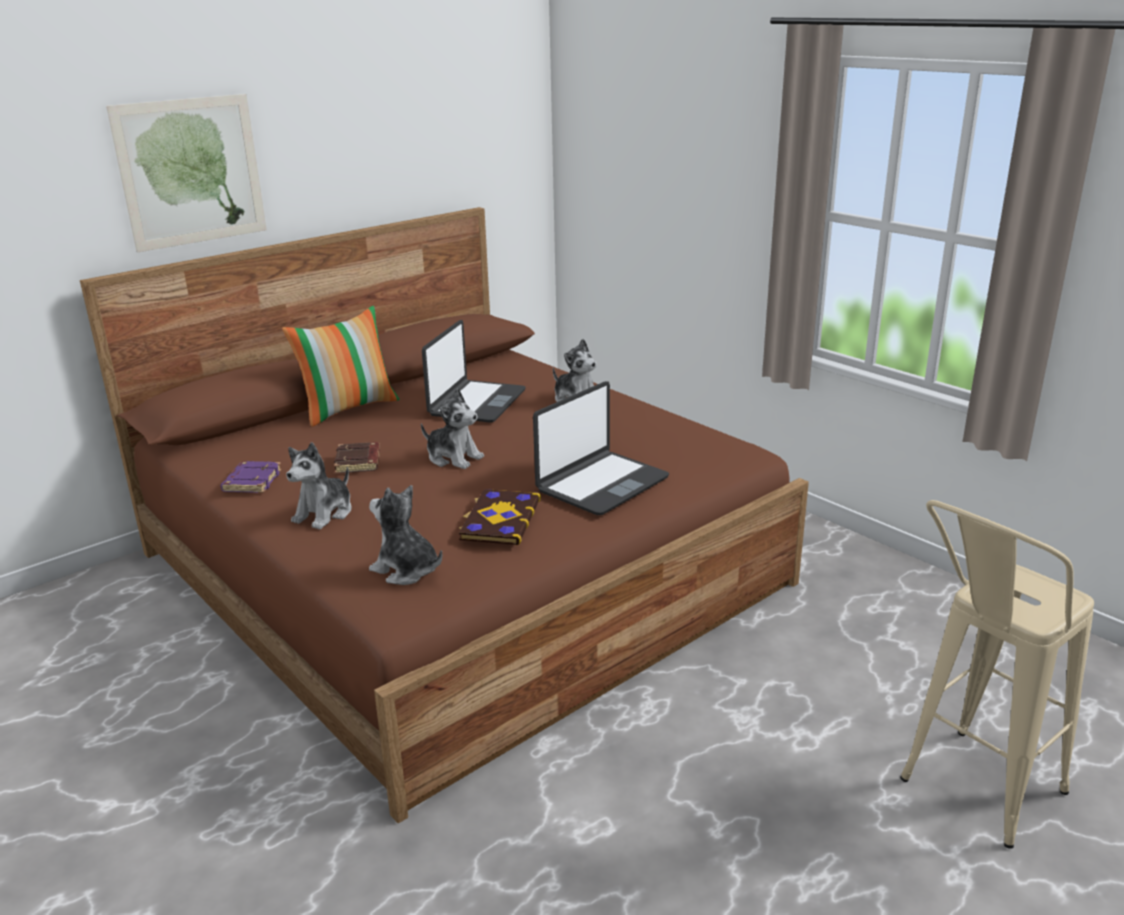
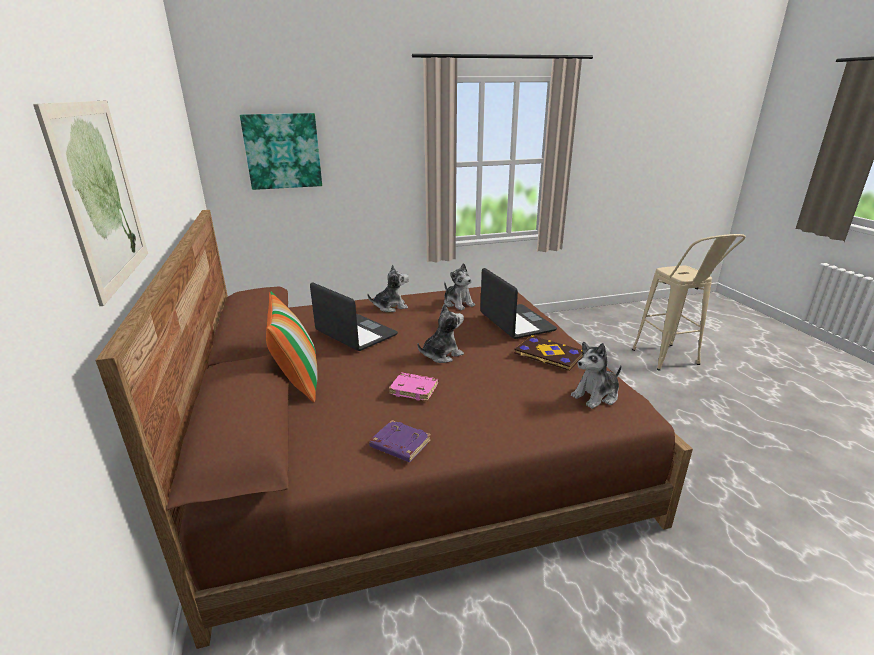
camera: 65 degrees left, 0 degrees up
(324, 513) = (489, 416): plush toy -> plush toy (458, 303)
(359, 462) = (414, 389): brown book -> pink book
(625, 150) = (282, 151): none -> picture

